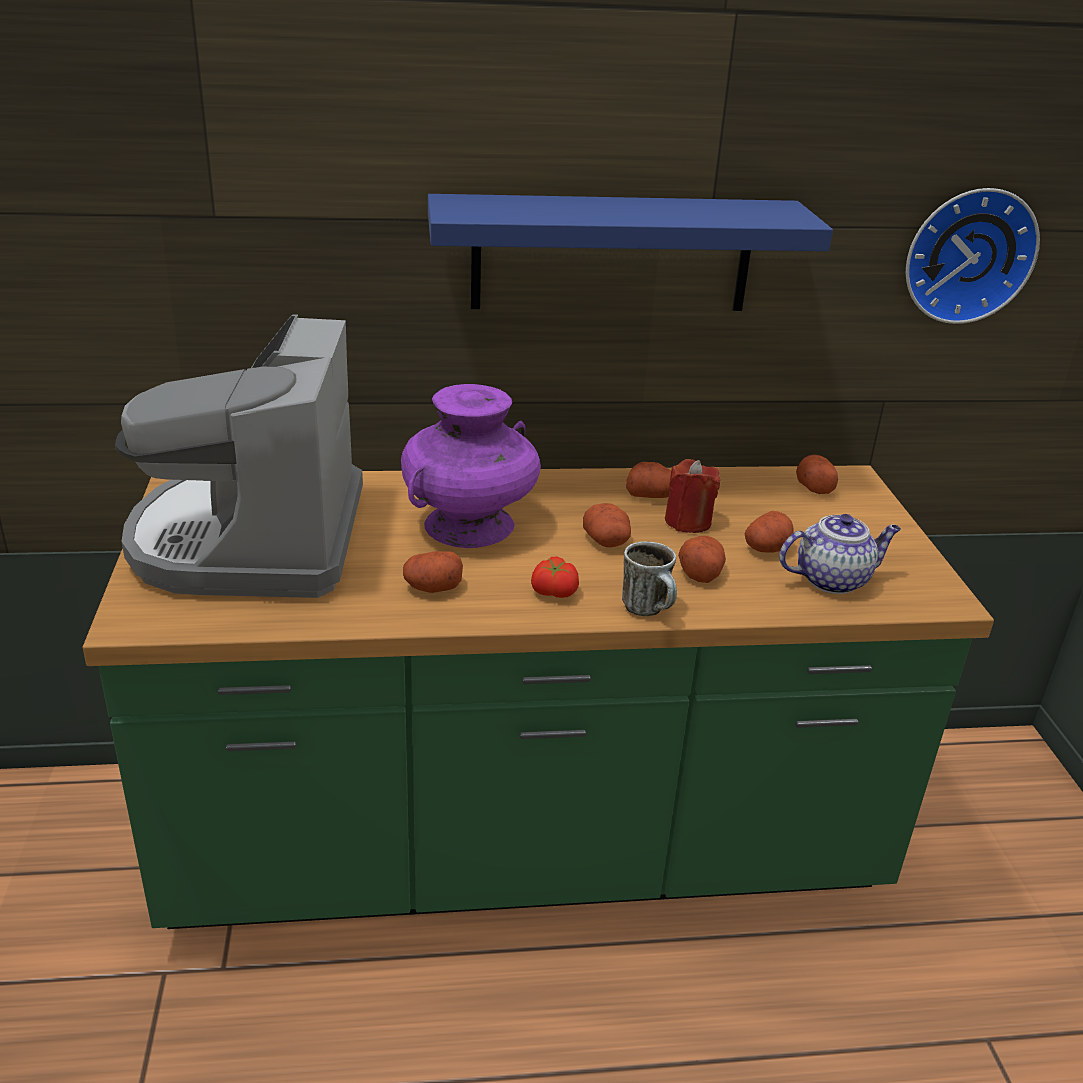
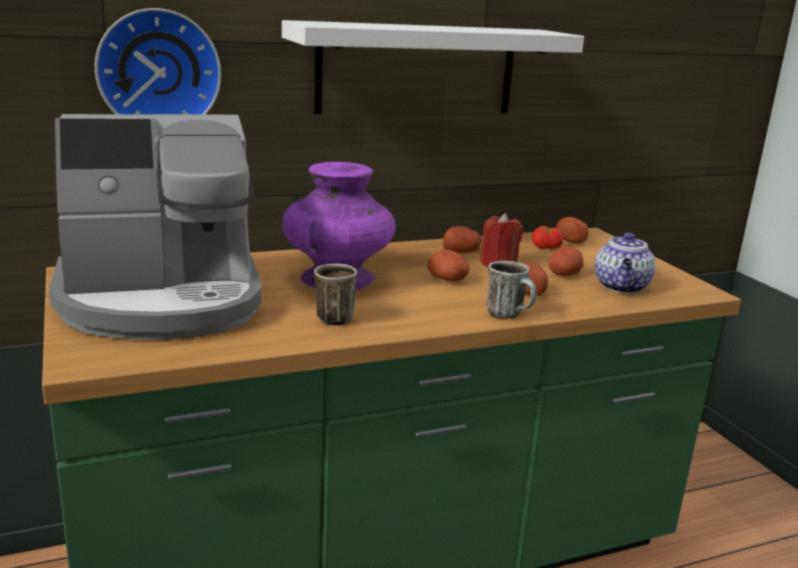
camera: 15 degrees left, 10 degrees down
(253, 540) = (162, 301): coffee machine -> coffee machine turned 90 degrees counterclockwise
(432, 587) = (333, 317): potato -> mug
(553, 592) = (430, 311): tomato -> tomato (544, 248)
(612, 254) = (417, 69): blue shelf -> white shelf
(833, 579) = (622, 287): teapot -> teapot turned 135 degrees clockwise
(967, 254) = (647, 70): wall clock -> wall clock (158, 71)

